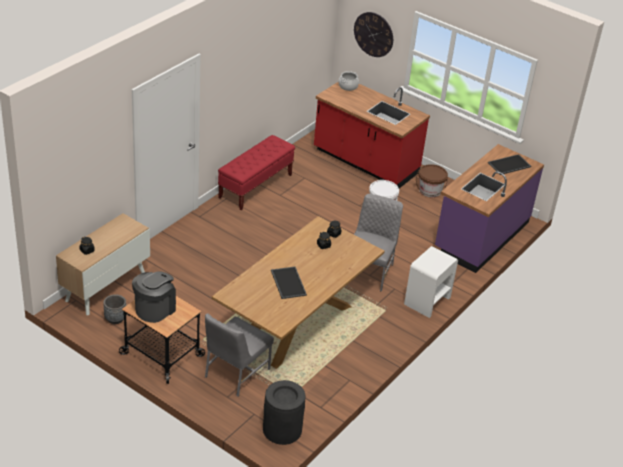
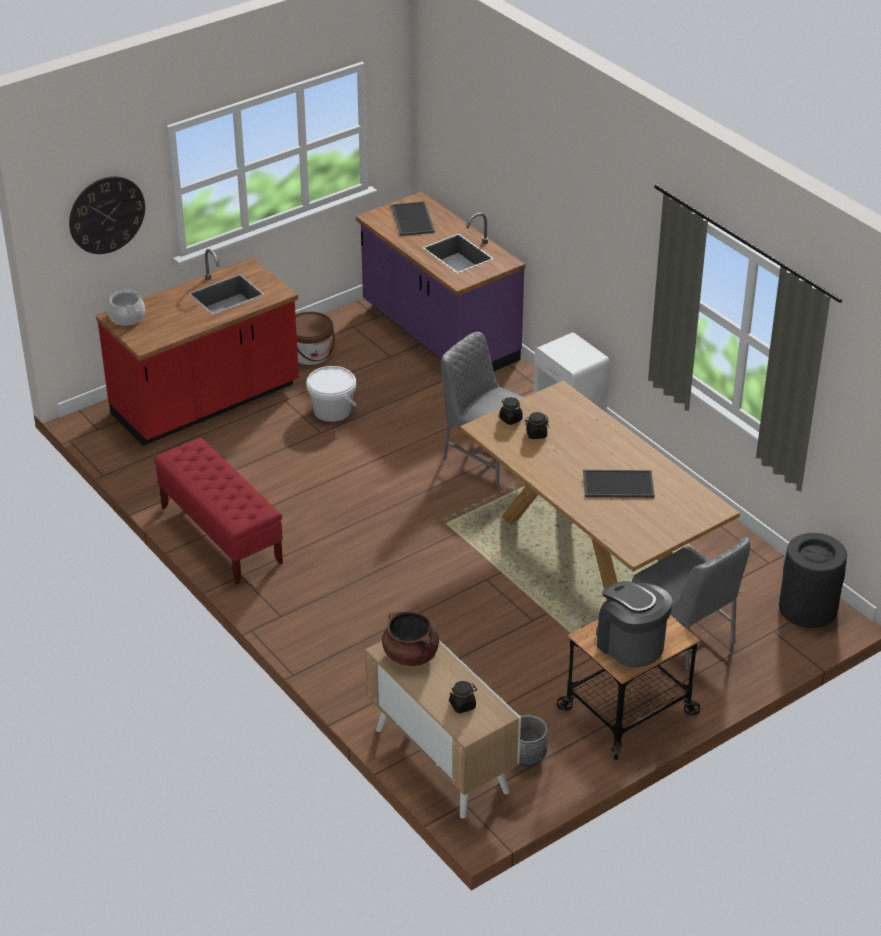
camera: 70 degrees left, 0 degrees up
(121, 228) = (411, 655): none -> brown cooking pot

